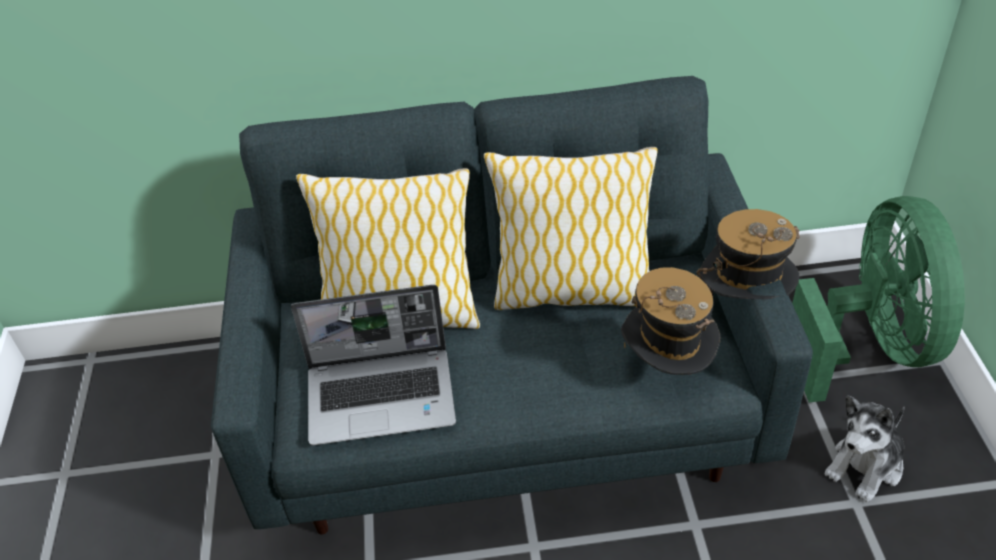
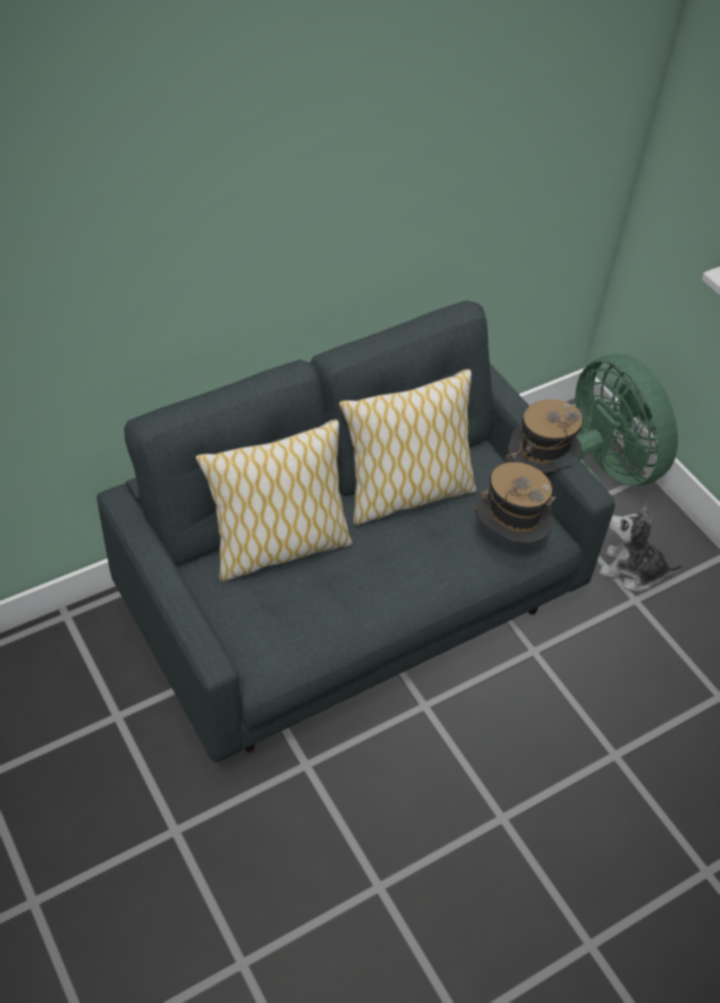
camera: 30 degrees left, 5 degrees up
(383, 396) = (306, 621): laptop -> none
(865, 466) = (631, 570): plush toy -> plush toy turned 90 degrees clockwise

